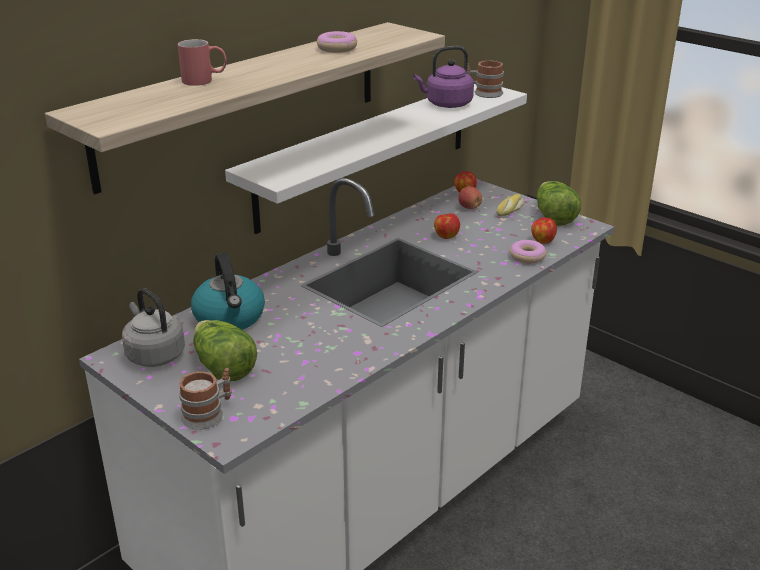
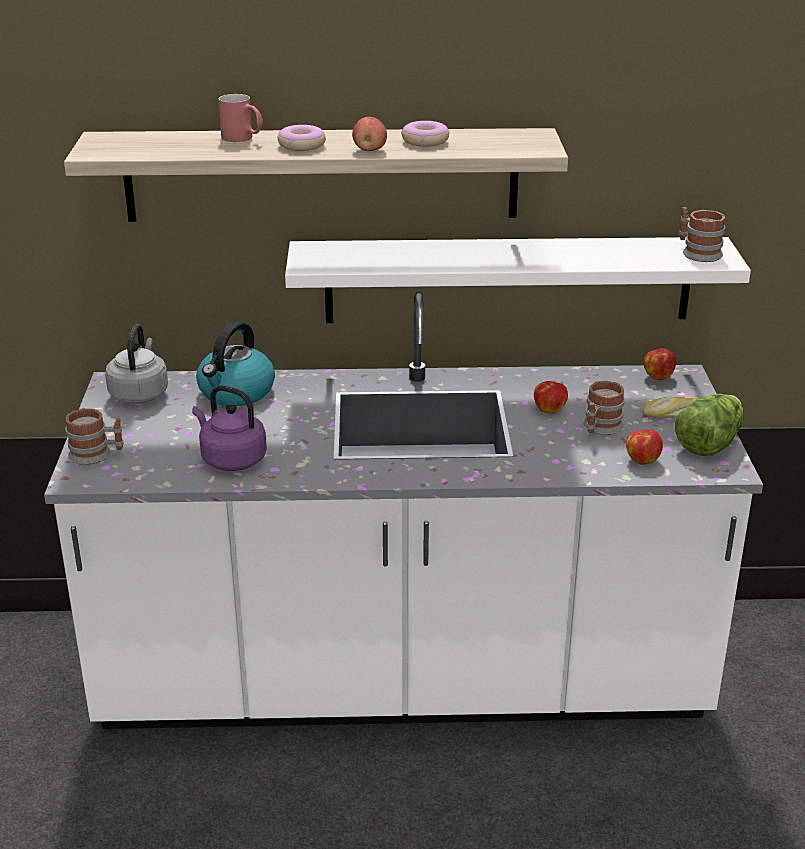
camera: 45 degrees right, 0 degrees up
(223, 367) = (164, 427): lettuce -> none
(446, 104) = (625, 251): purple kettle -> purple kettle (231, 459)
(469, 207) = (632, 393): apple -> apple (369, 150)
(491, 234) = (600, 428): none -> mug
(527, 256) = (592, 467): donut -> donut (302, 145)

